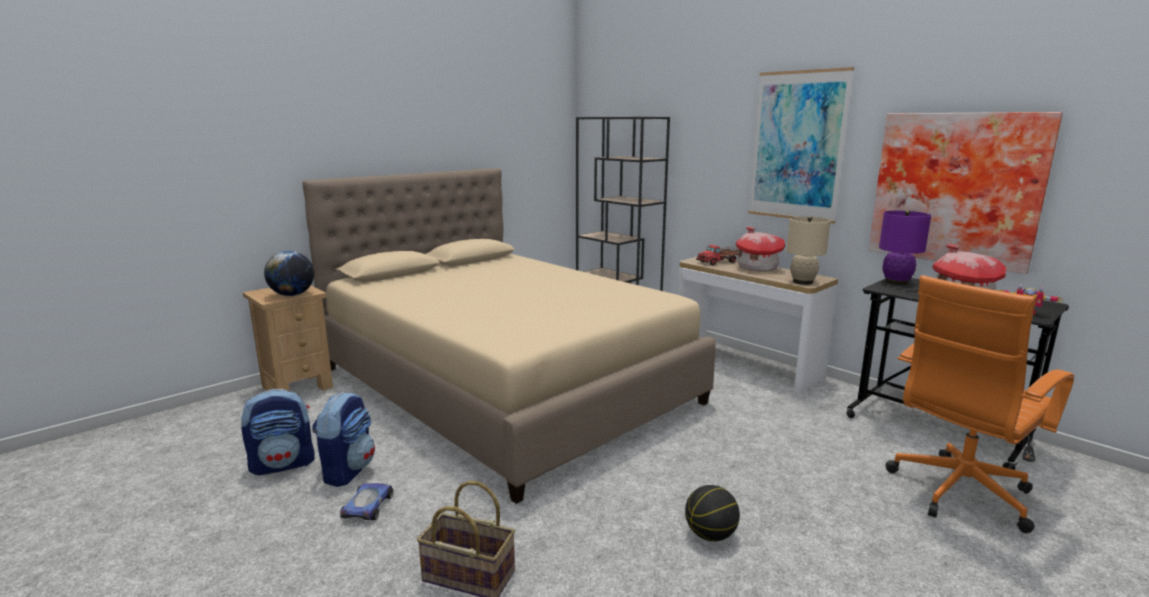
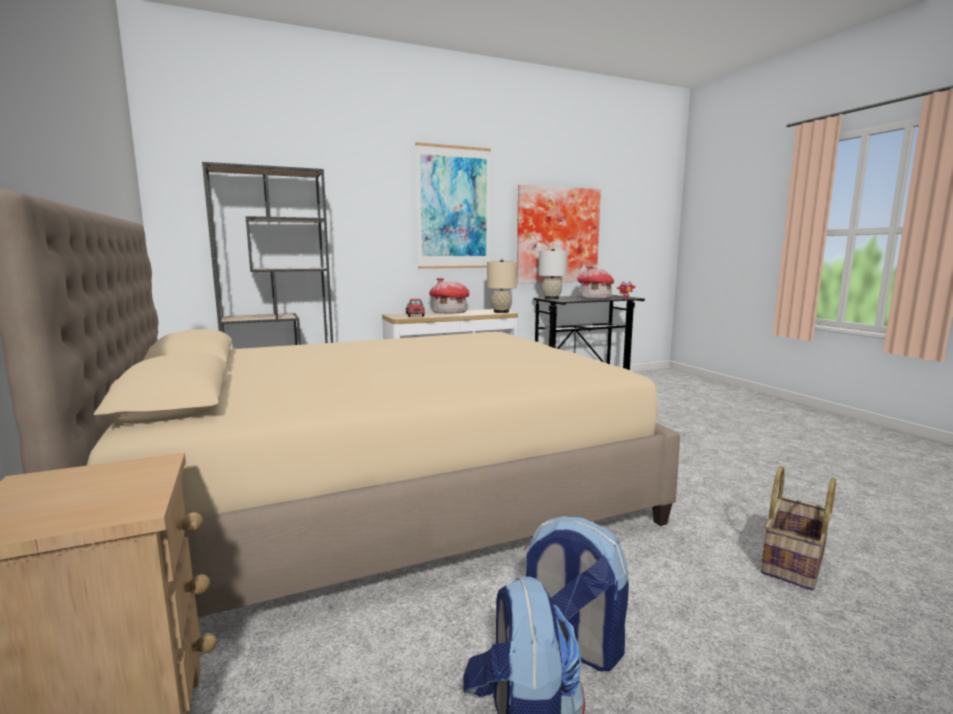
camera: 70 degrees left, 5 degrees down
(292, 295) = (133, 483): globe -> none
(368, 506) = (672, 626): toy car -> none
(710, 535) = (708, 460): basketball -> none
(896, 282) = (551, 298): purple table lamp -> white table lamp
(957, 494) = (658, 400): orange office chair -> none

